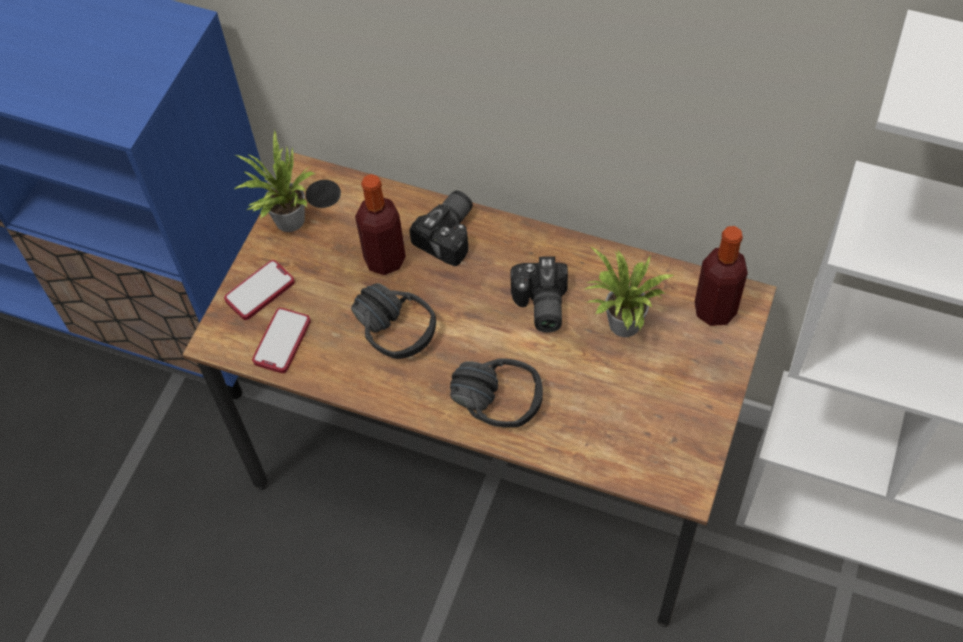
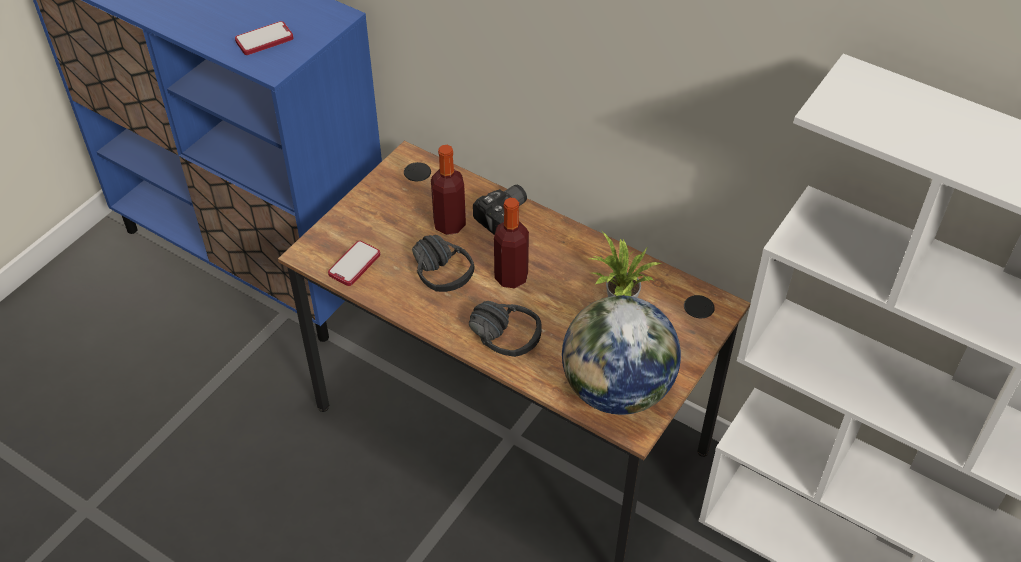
camera: 10 degrees right, 10 degrees down
(260, 291) = (349, 227): phone -> phone (264, 40)
(285, 220) = (383, 184): potted plant -> none
(539, 305) = (558, 279): camera -> none
(651, 441) = (617, 390): none -> globe
(715, 310) = (696, 309): bottle -> bottle (511, 277)

